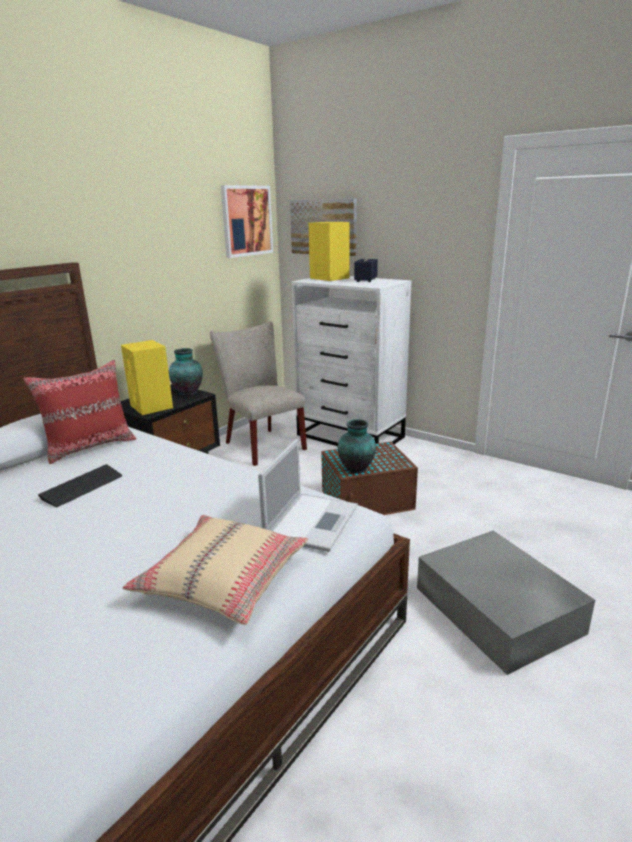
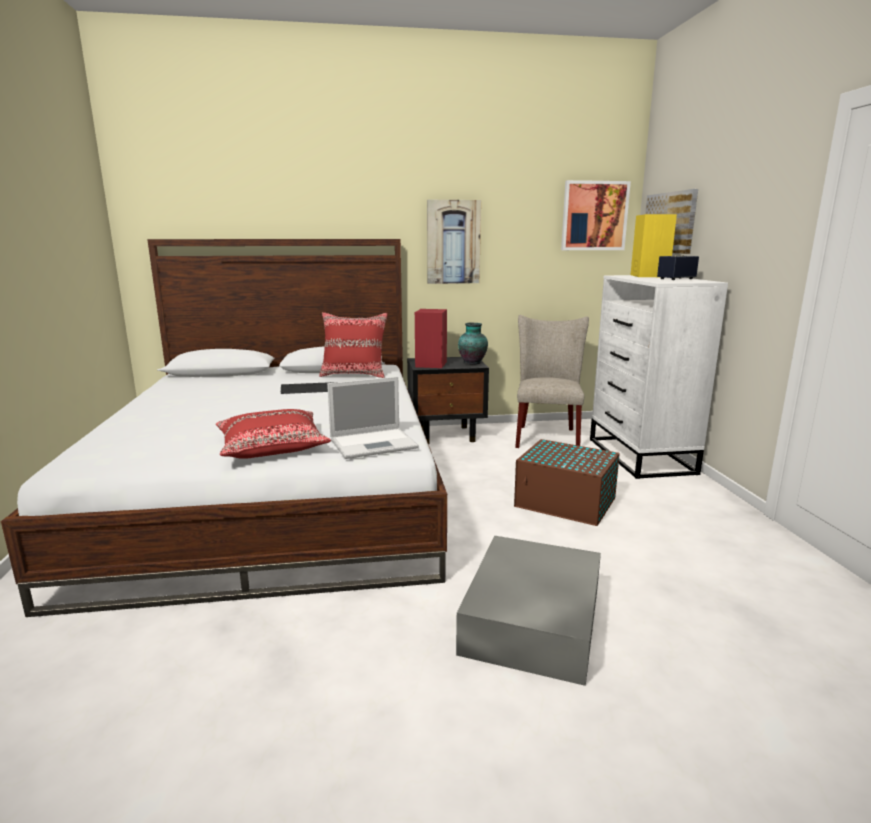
camera: 45 degrees right, 5 degrees down
(130, 260) = (453, 242): none -> picture
(152, 407) = (431, 364): yellow speaker -> red speaker
(222, 579) = (272, 446): beige pillow -> red pillow
(357, 469) = (543, 458): vase -> none

